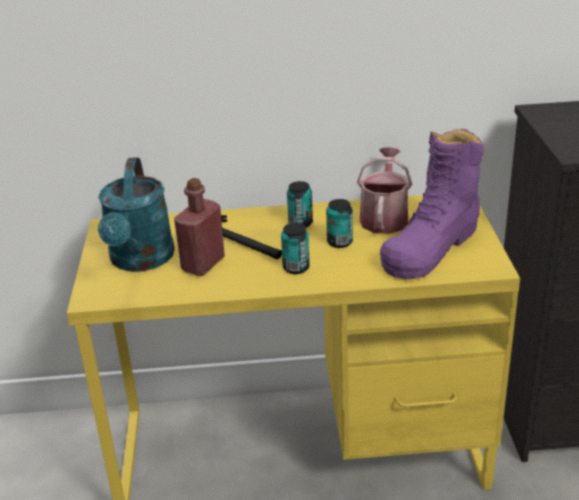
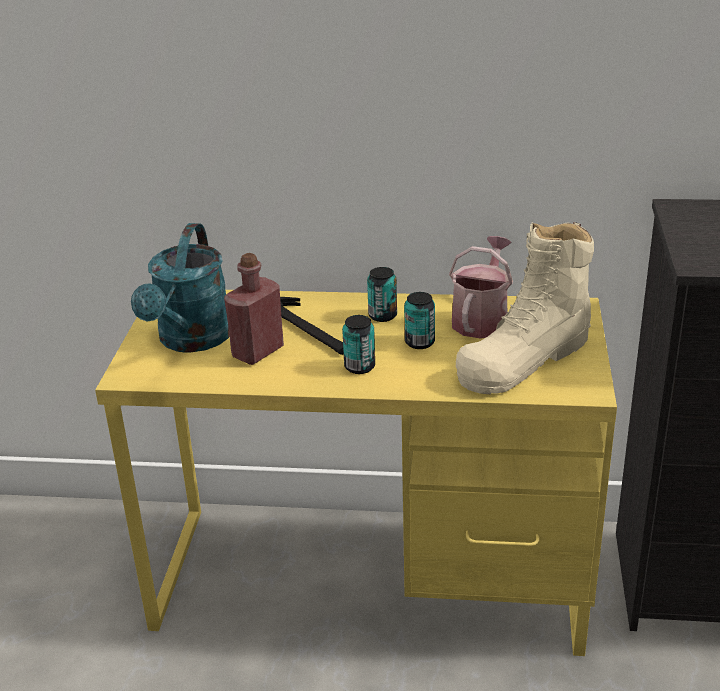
camera: 10 degrees right, 0 degrees up
(431, 246) = (524, 359): purple boot -> beige boot

